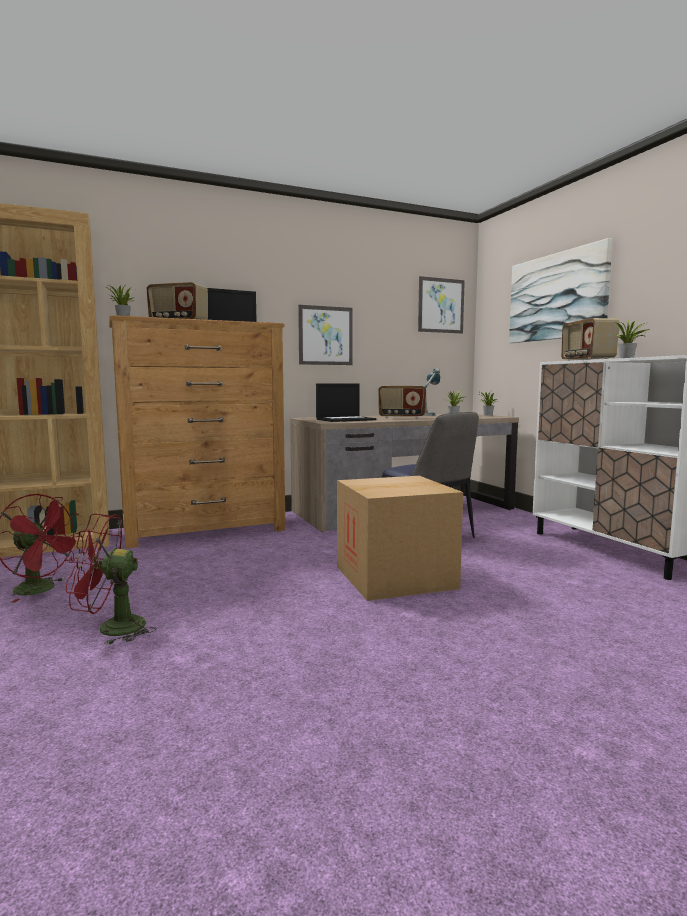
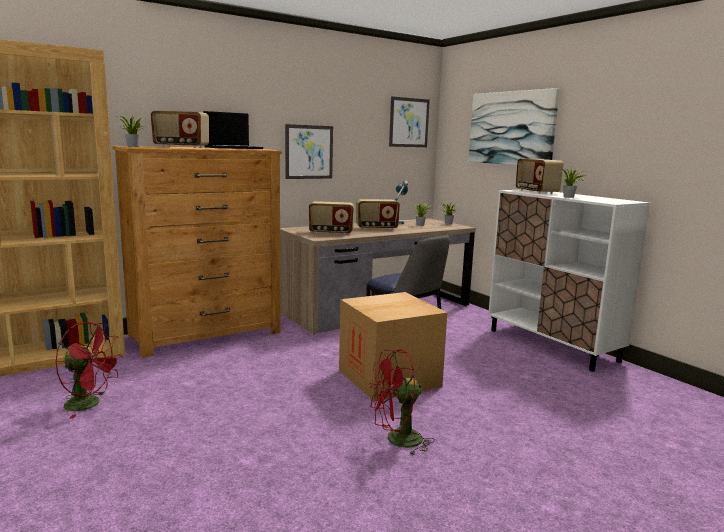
camera: 10 degrees left, 5 degrees up
(111, 628) = (174, 438): red fan -> red fan (397, 441)
(346, 419) = (331, 233): laptop -> radio

